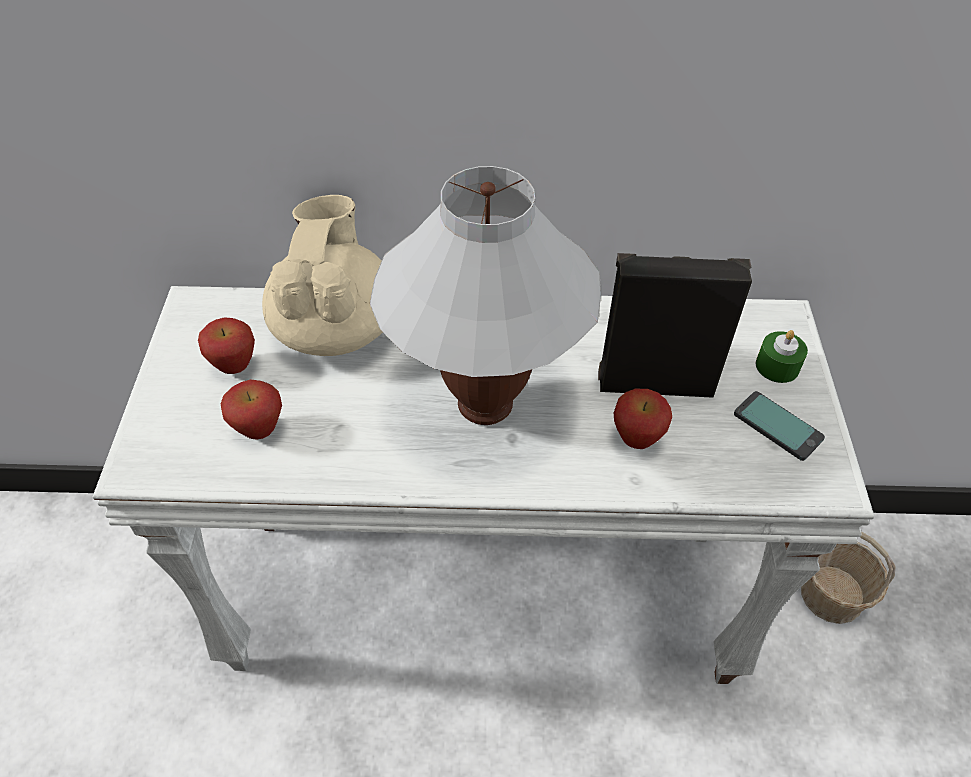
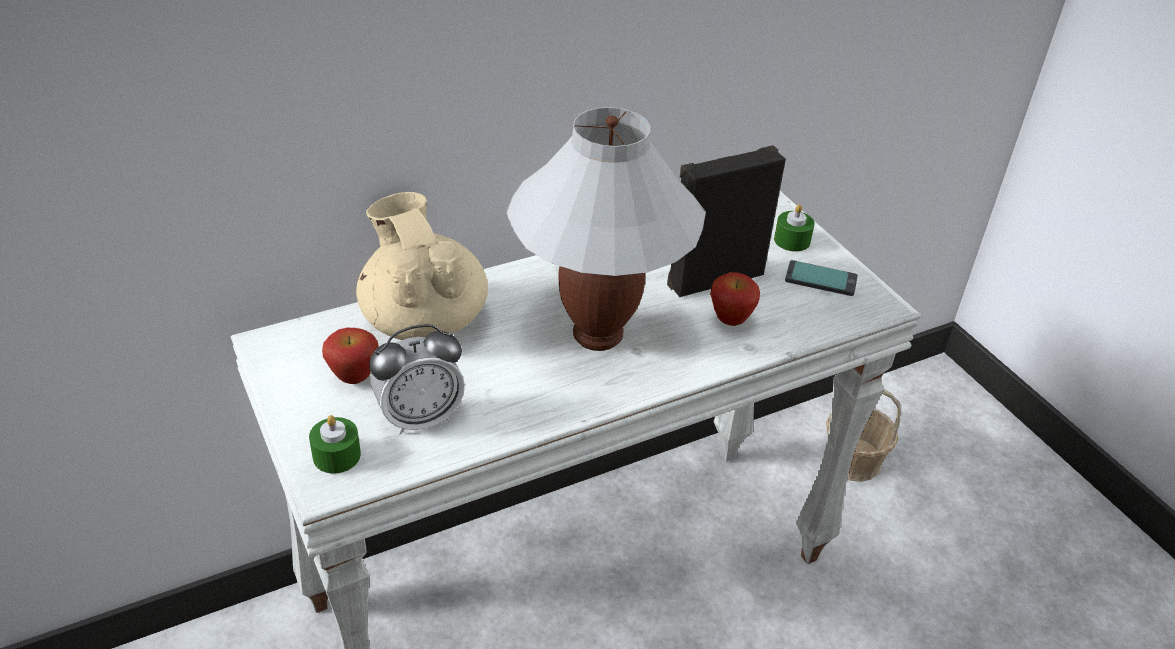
camera: 30 degrees left, 10 degrees down
(164, 441) = (336, 455): none -> green candle
(259, 431) = (420, 417): apple -> alarm clock

